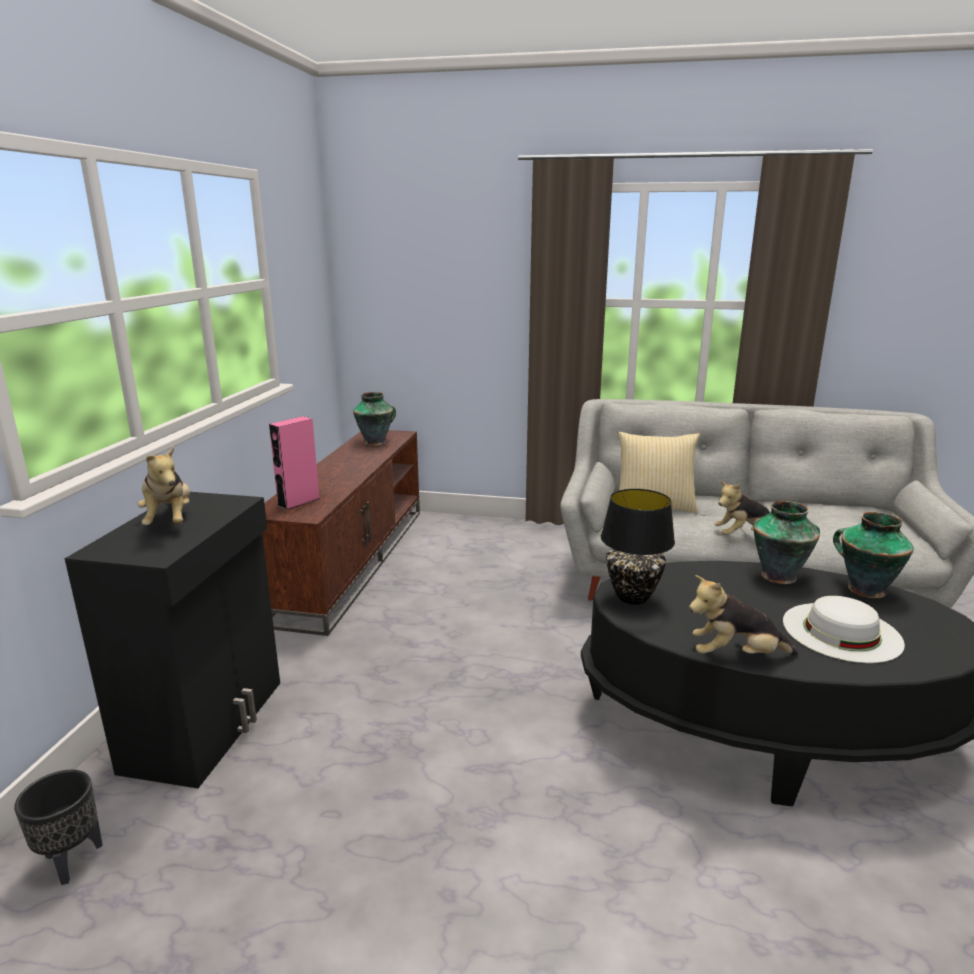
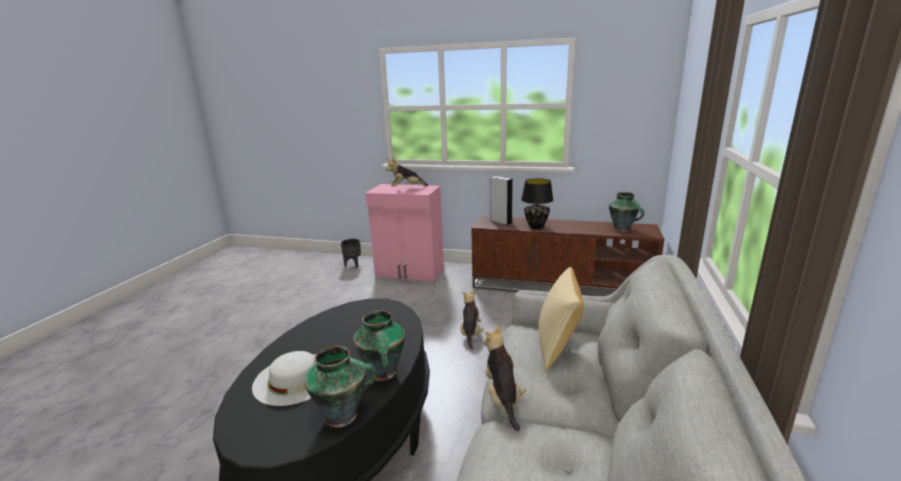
camera: 95 degrees right, 0 degrees up
(208, 724) = (409, 272): black cabinet -> pink cabinet
(298, 502) = (501, 222): pink speaker -> grey speaker
(633, 598) = (376, 308): black table lamp -> black table lamp (535, 227)
(736, 656) = (299, 331): plush toy -> plush toy (471, 333)

